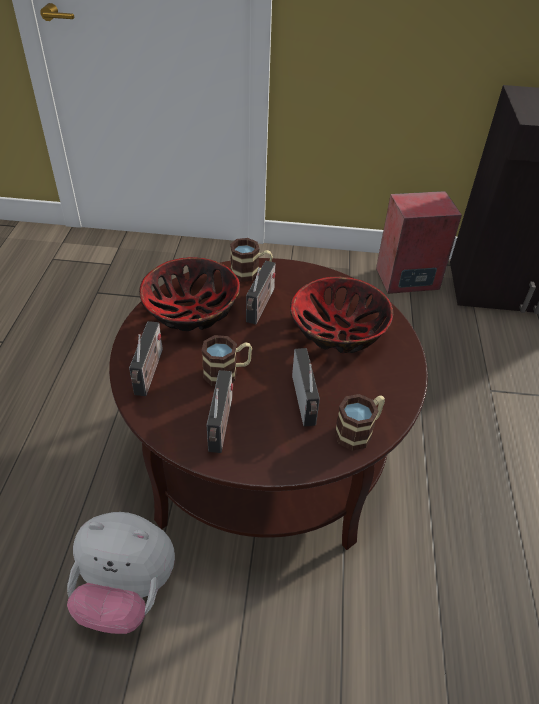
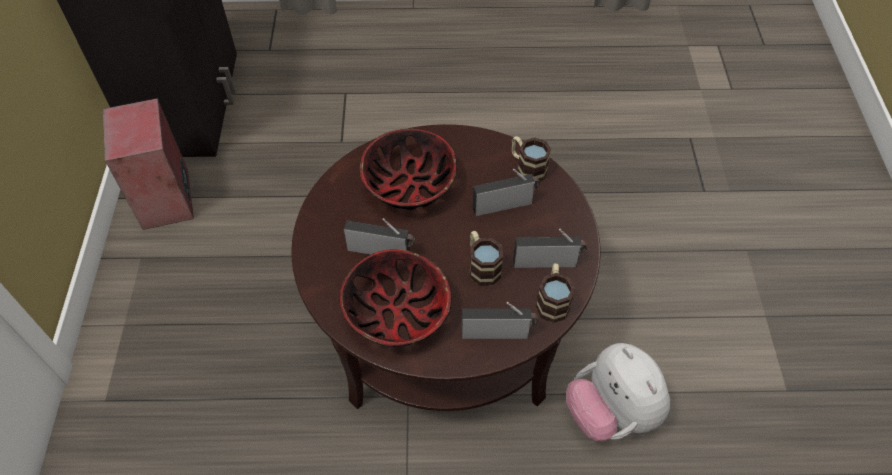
camera: 95 degrees left, 10 degrees up
(126, 592) = (610, 412): plush toy -> plush toy turned 150 degrees clockwise
(251, 273) = (324, 266): mug -> mug (552, 301)

